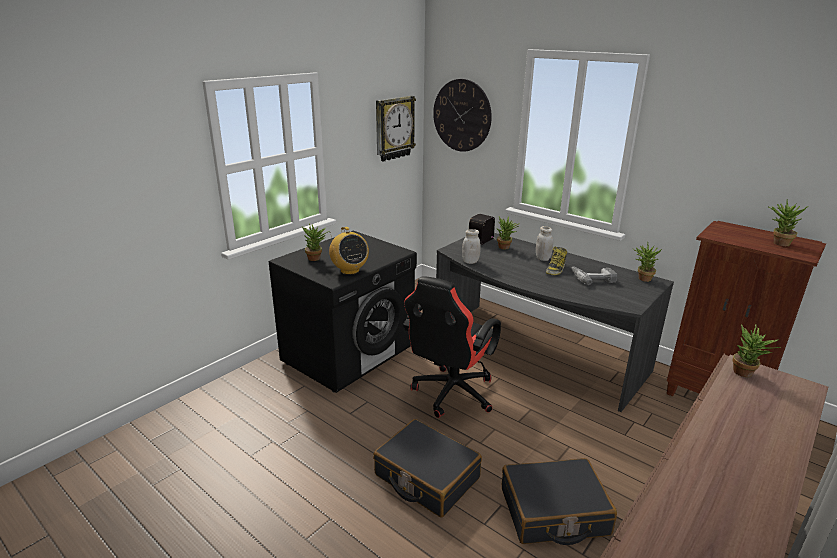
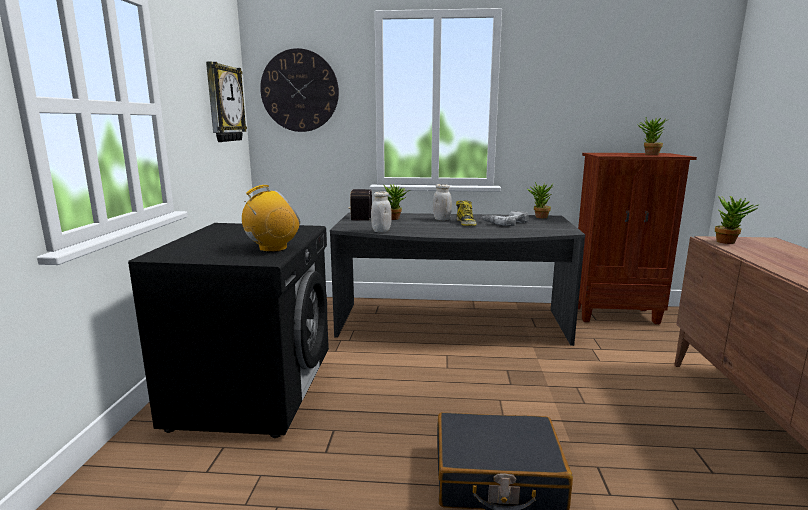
camera: 35 degrees left, 10 degrees down
(316, 258) = (206, 247): potted plant -> none
(349, 270) = (272, 248): radio -> radio turned 60 degrees counterclockwise
(450, 396) = (421, 388): black office chair -> none
(554, 512) = (643, 448): black suitcase -> none

